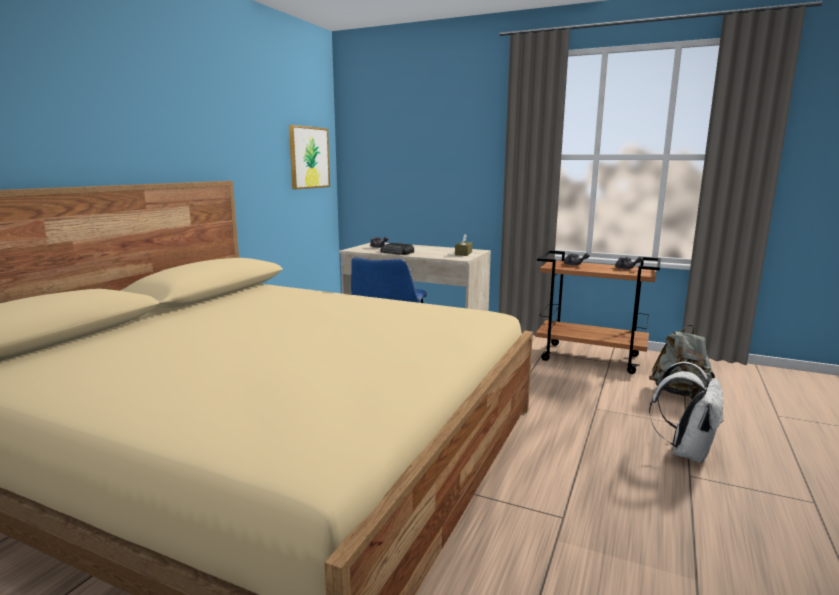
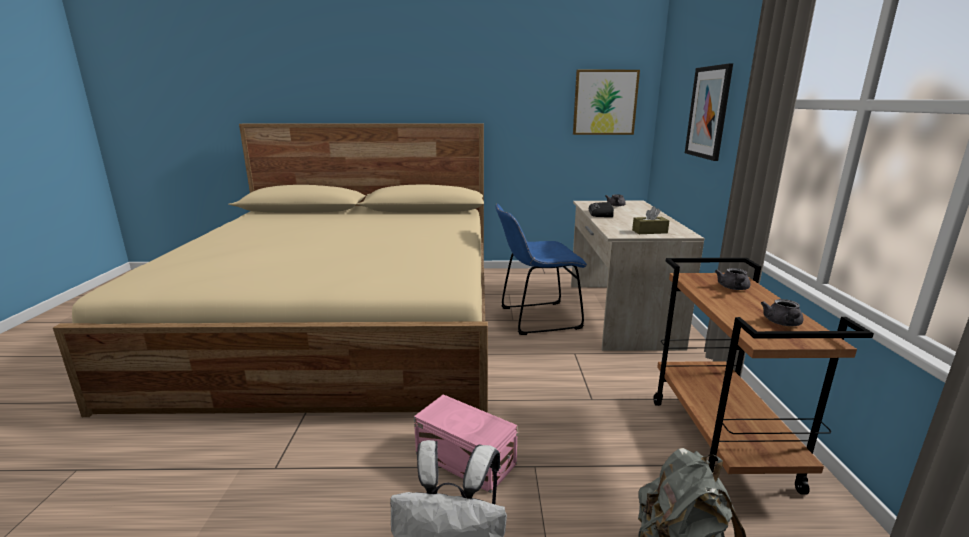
camera: 65 degrees right, 5 degrees up
(435, 164) = (708, 112): none -> picture
(582, 429) = (465, 460): none -> pink storage box

